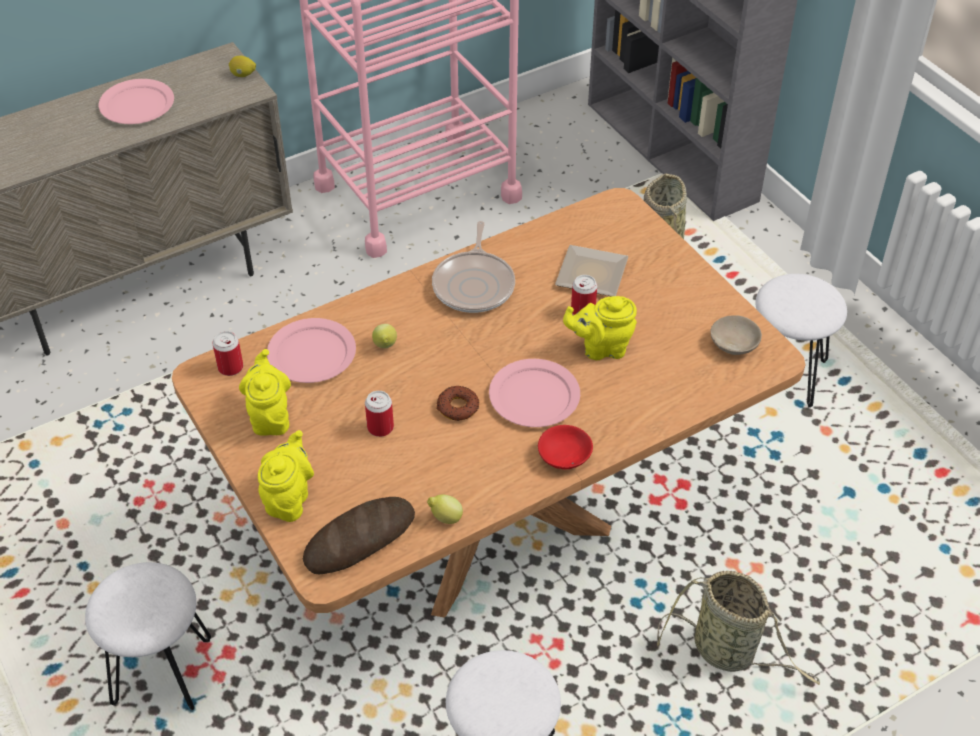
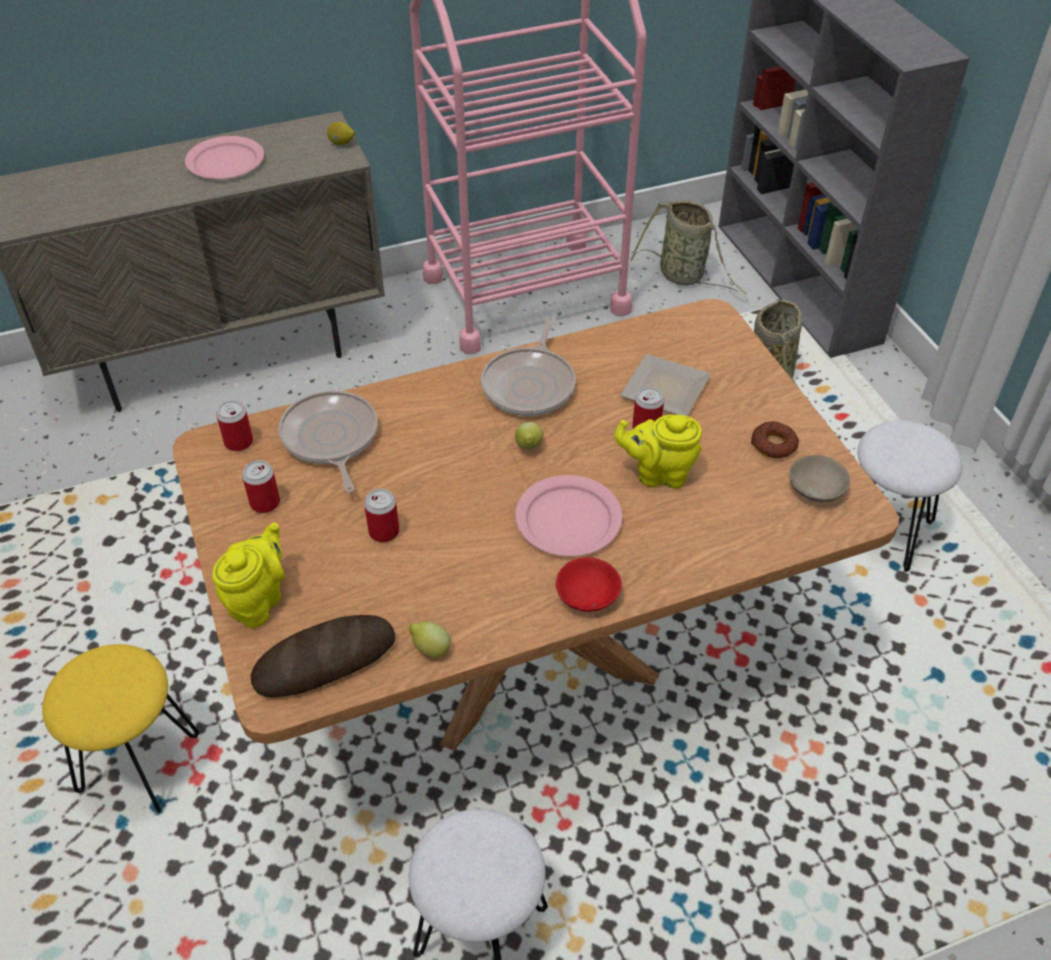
camera: 10 degrees right, 0 degrees up
(161, 672) = (138, 764): white stool -> yellow stool
(270, 417) = (265, 503): yellow teapot -> can
(311, 354) = (330, 439): pink plate -> frying pan
(385, 346) = (414, 441): lemon -> lemon (529, 448)
(458, 407) = (477, 520): donut -> donut (773, 445)
(728, 652) = (766, 842): basket -> basket (684, 276)

